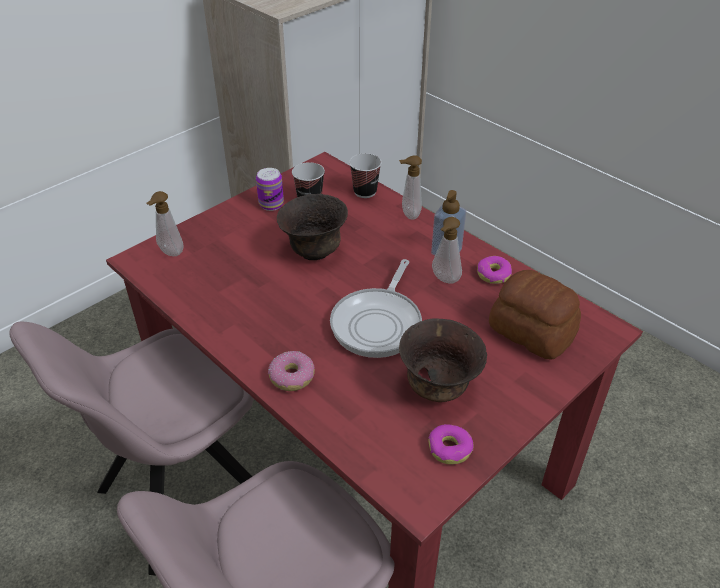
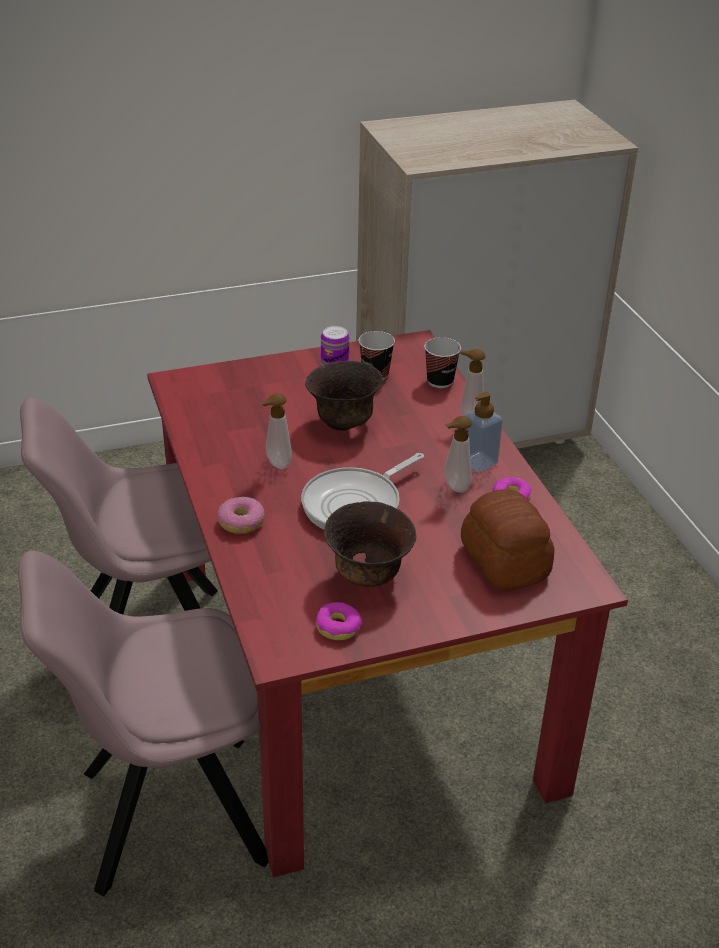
camera: 25 degrees right, 5 degrees down
(170, 253) = (207, 384): soap dispenser -> soap dispenser (276, 464)

